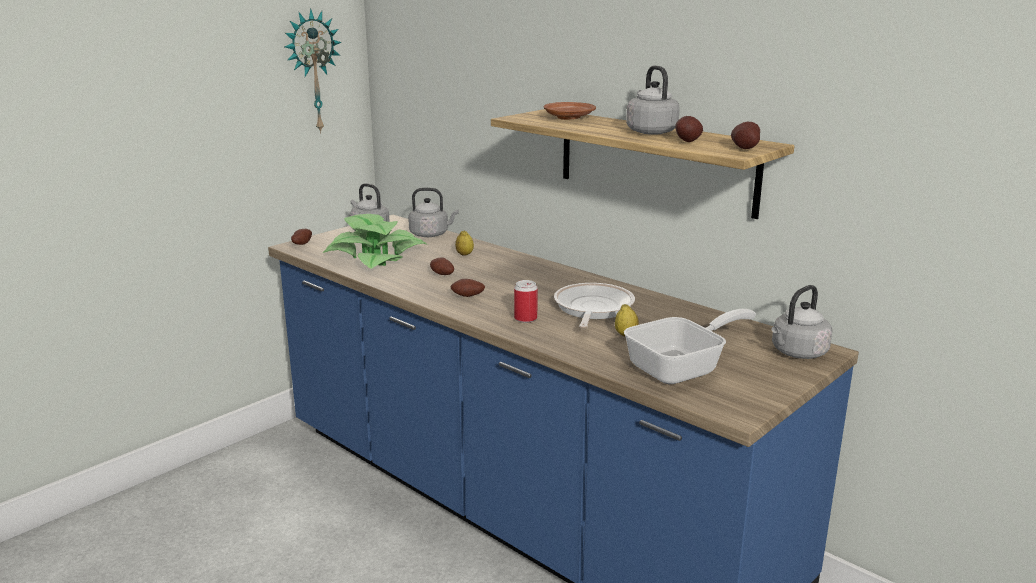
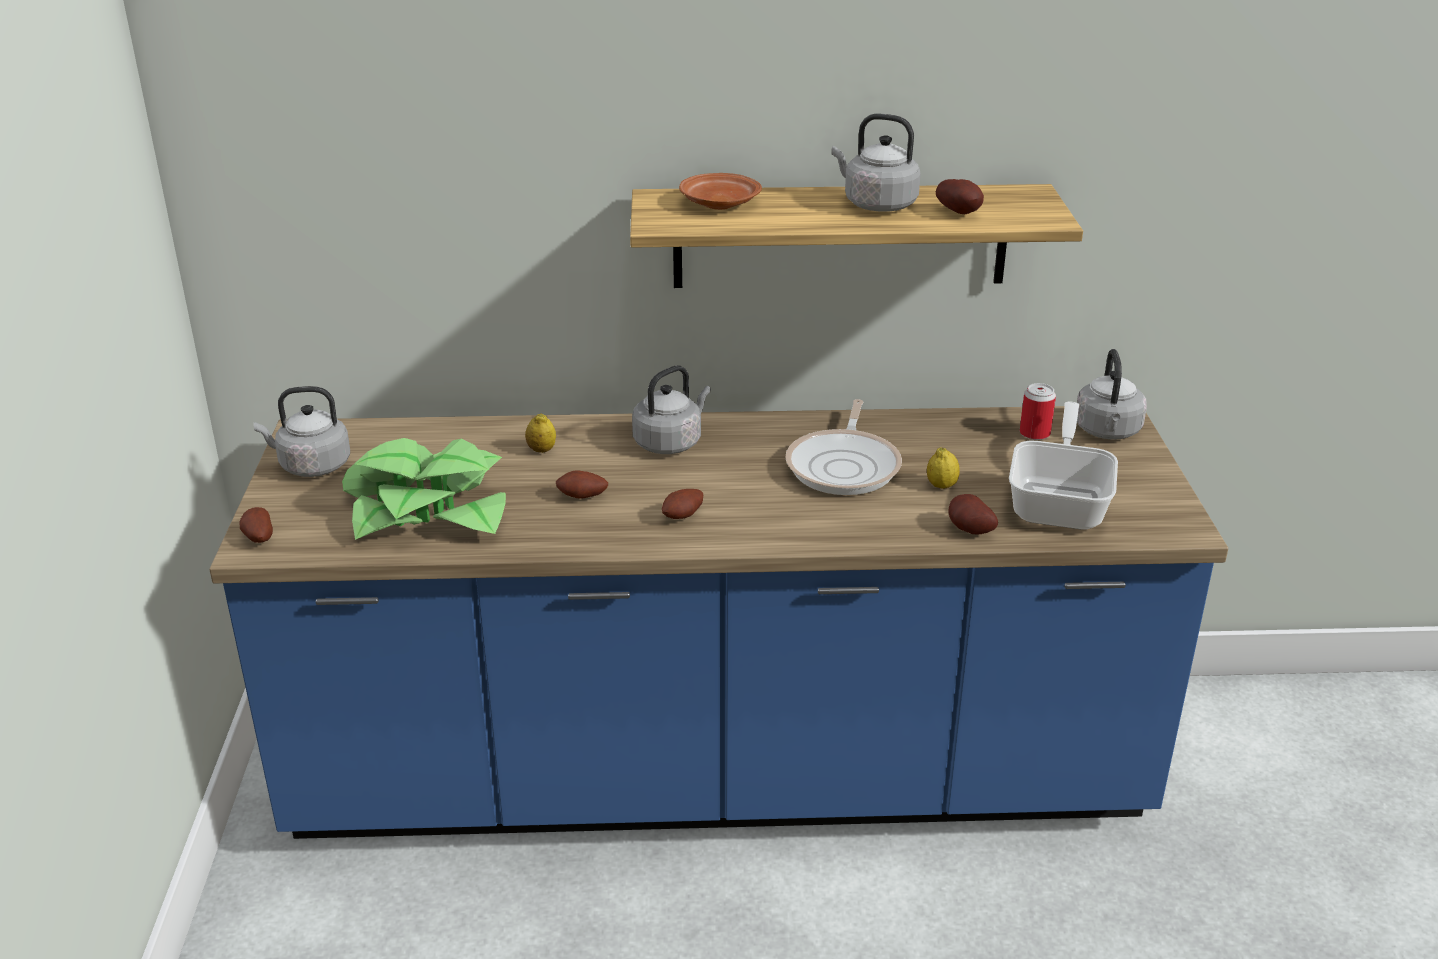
camera: 45 degrees left, 10 degrees up
(312, 72) = (122, 209): wall clock -> none
(431, 234) = (422, 434): grey kettle -> grey kettle (670, 442)
(525, 318) = (809, 516): can -> can (1034, 433)
(592, 308) = (845, 466): frying pan -> frying pan turned 135 degrees counterclockwise
(744, 149) = (1037, 209): potato -> potato (968, 531)

